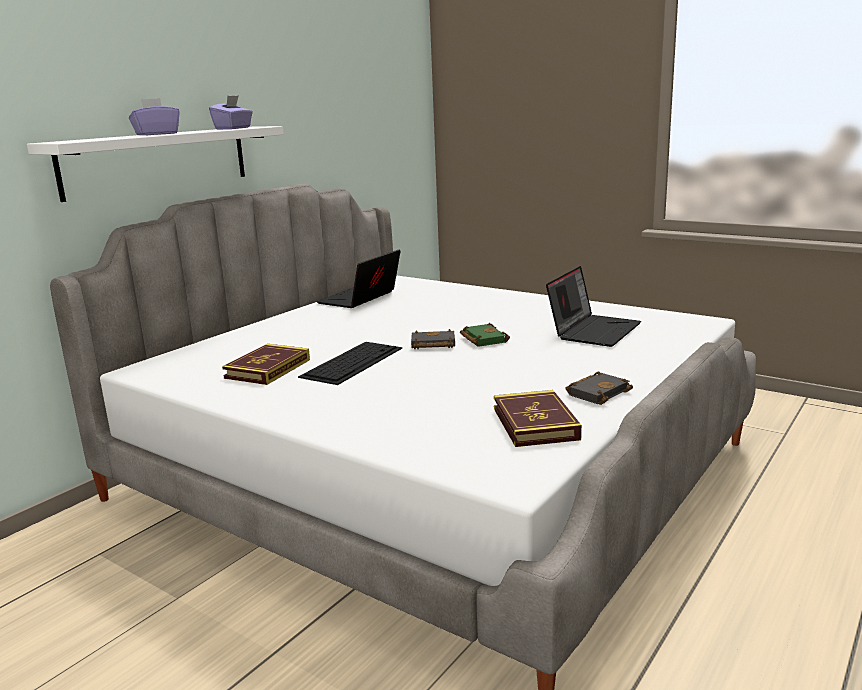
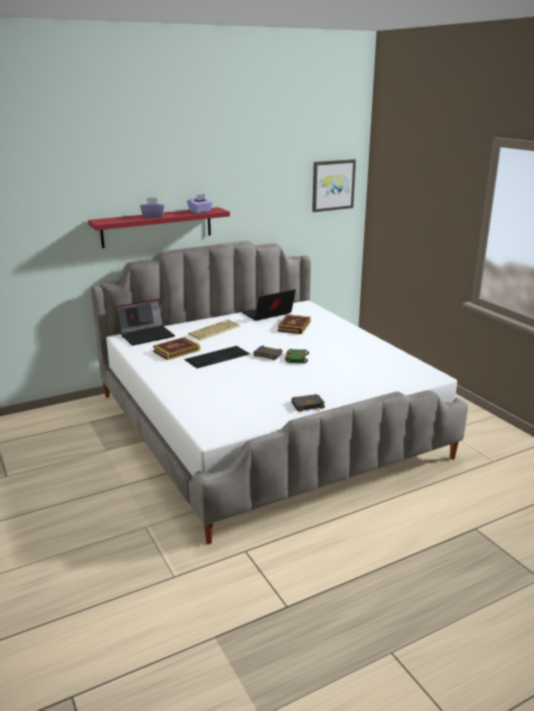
camera: 25 degrees right, 5 degrees up
(158, 161) = (157, 227): white shelf -> red shelf
(299, 330) = (214, 330): none -> keyboard
(396, 99) = (333, 185): none -> picture
(535, 423) = (256, 413): book -> book (294, 326)
(593, 330) = (362, 367): laptop -> laptop (147, 335)

